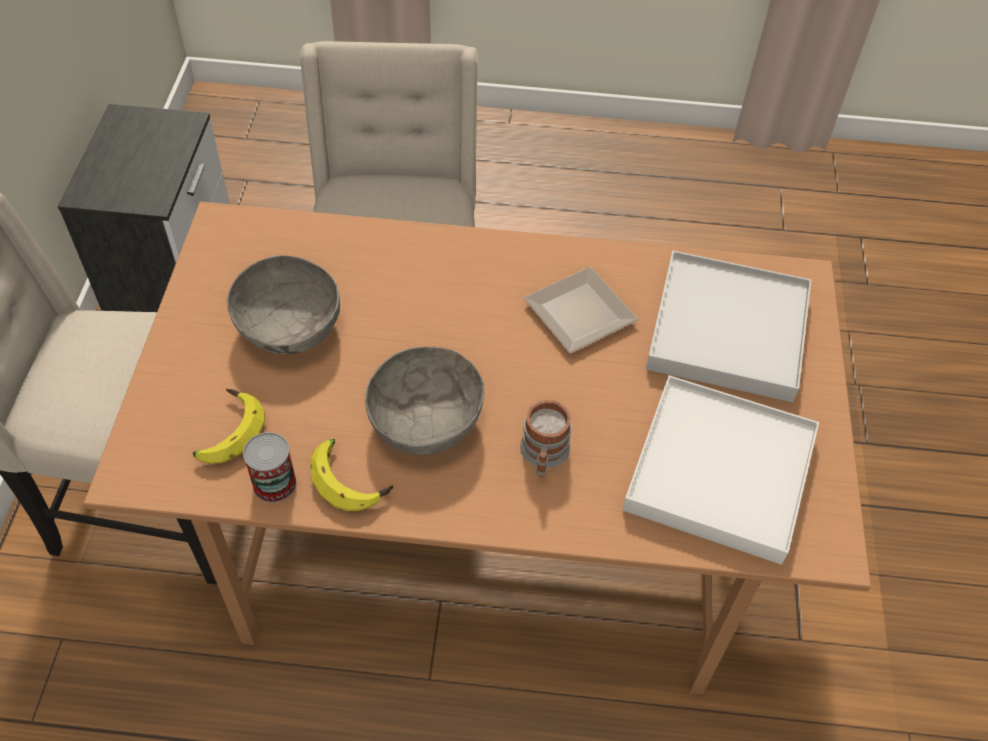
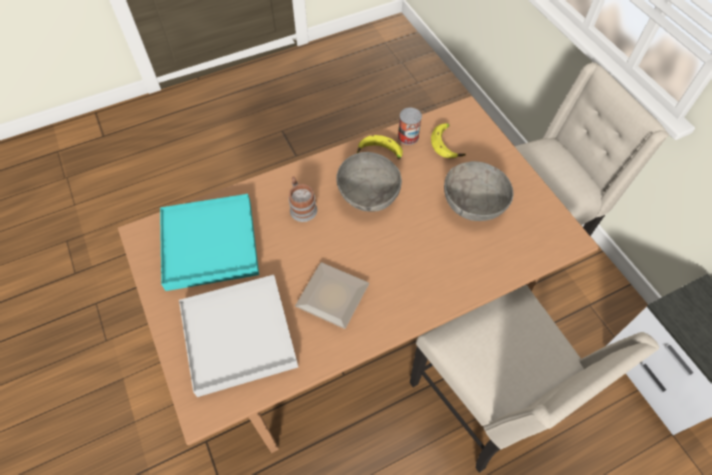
camera: 150 degrees right, 5 degrees up
(720, 471) = (209, 244): white tray -> turquoise tray

